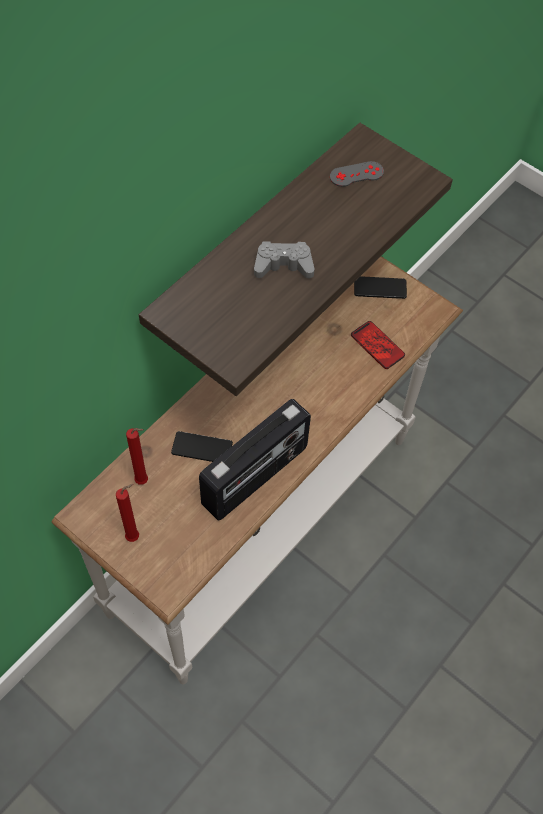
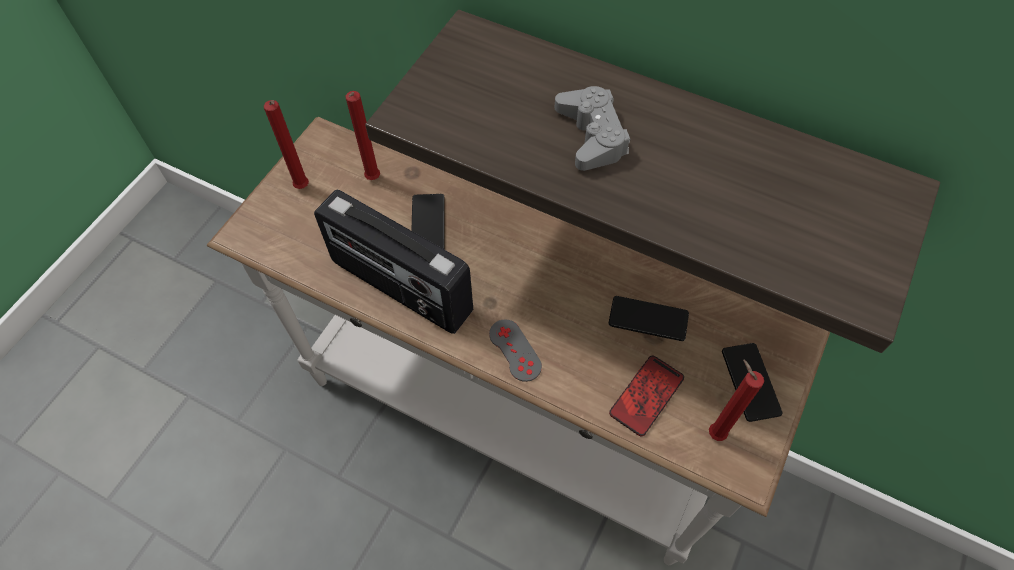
camera: 80 degrees right, 0 degrees up
(322, 328) = (648, 319): none -> phone
(356, 174) = (819, 194): grey game controller -> grey game controller (515, 350)
(409, 317) = (714, 432): none -> red candle

